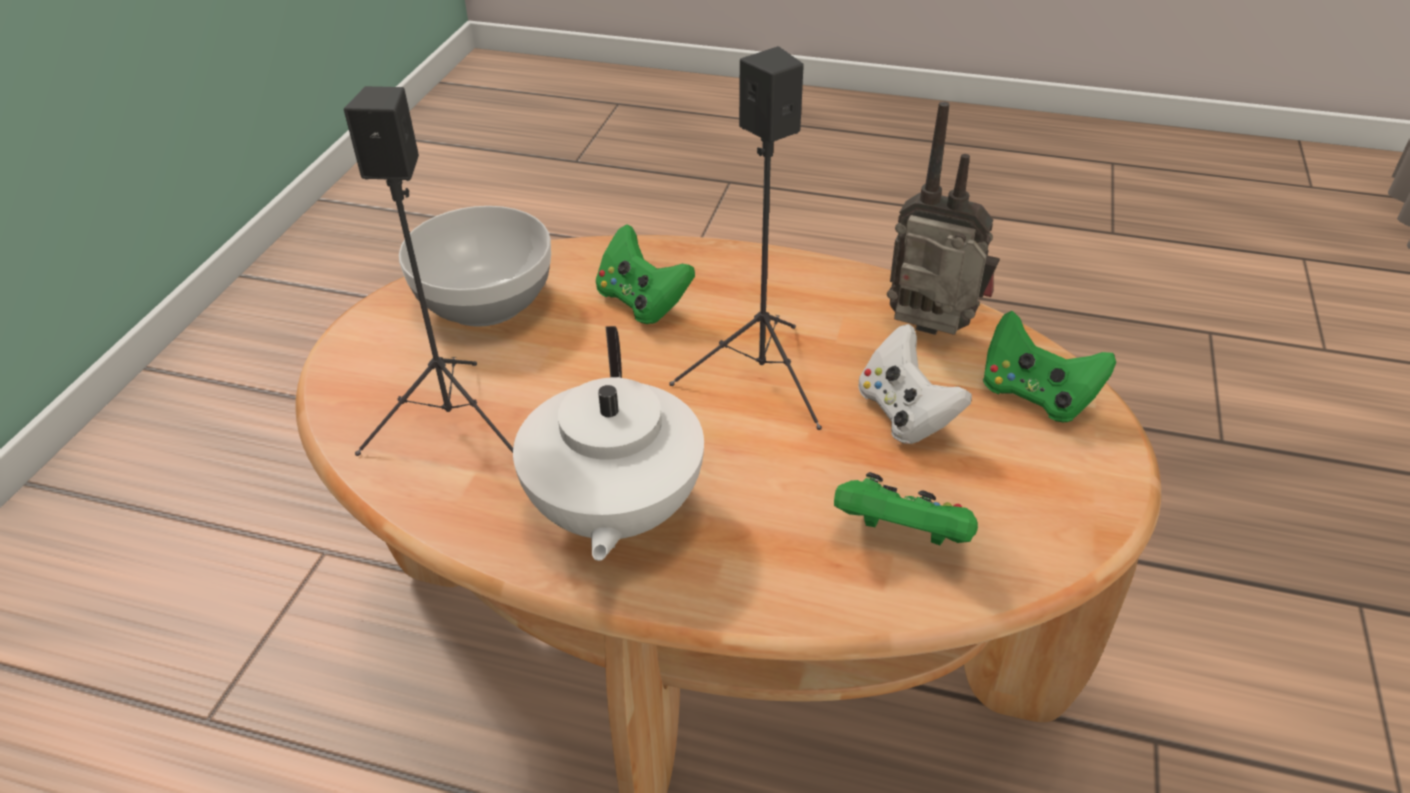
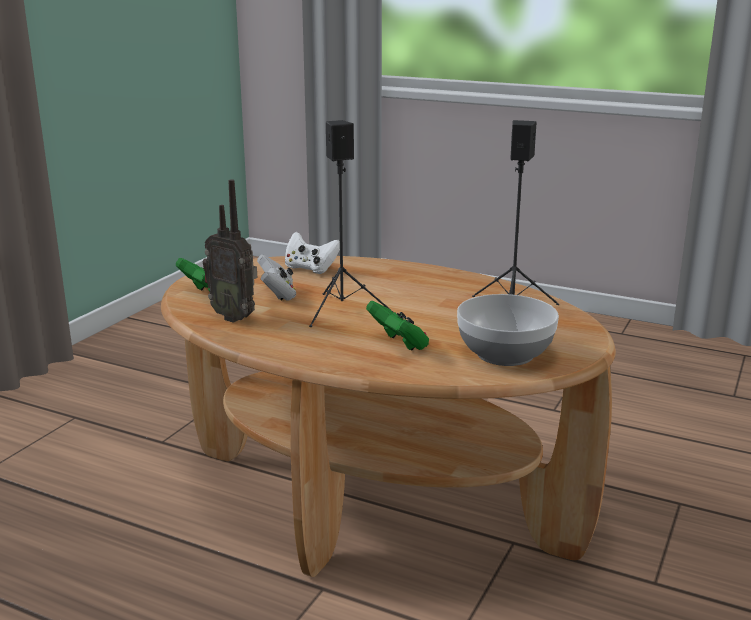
camera: 170 degrees left, 20 degrees down
(613, 513) = (430, 281): white teapot -> none
(902, 537) = (310, 269): green game controller -> white game controller

